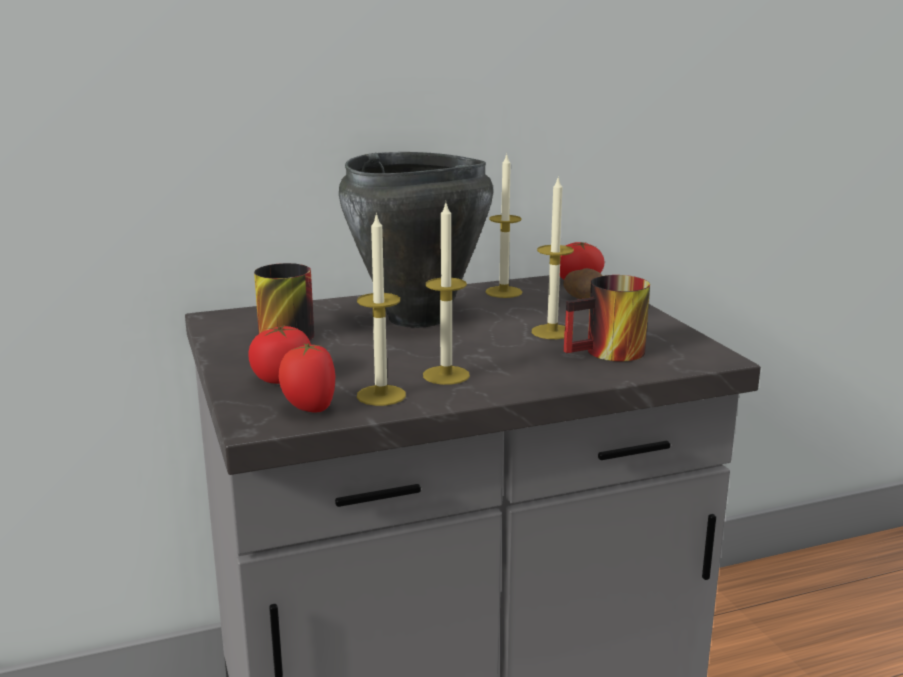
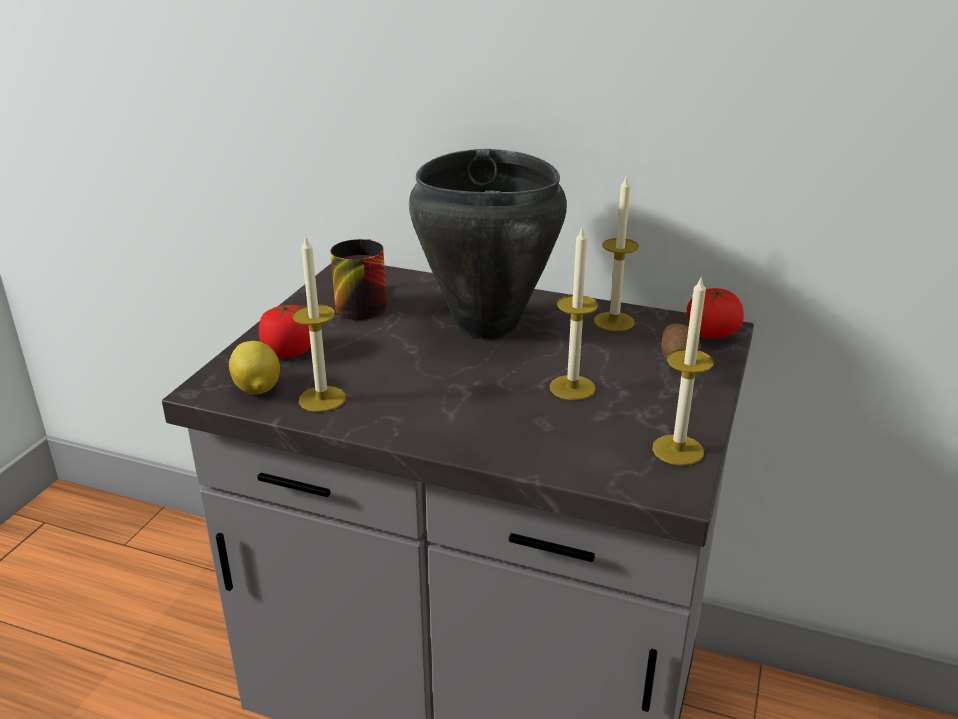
camera: 40 degrees right, 10 degrees up
(309, 409) = (257, 389): tomato -> lemon
(446, 375) = (401, 399): candle -> candle (678, 450)
(609, 354) = (576, 437): mug -> none

